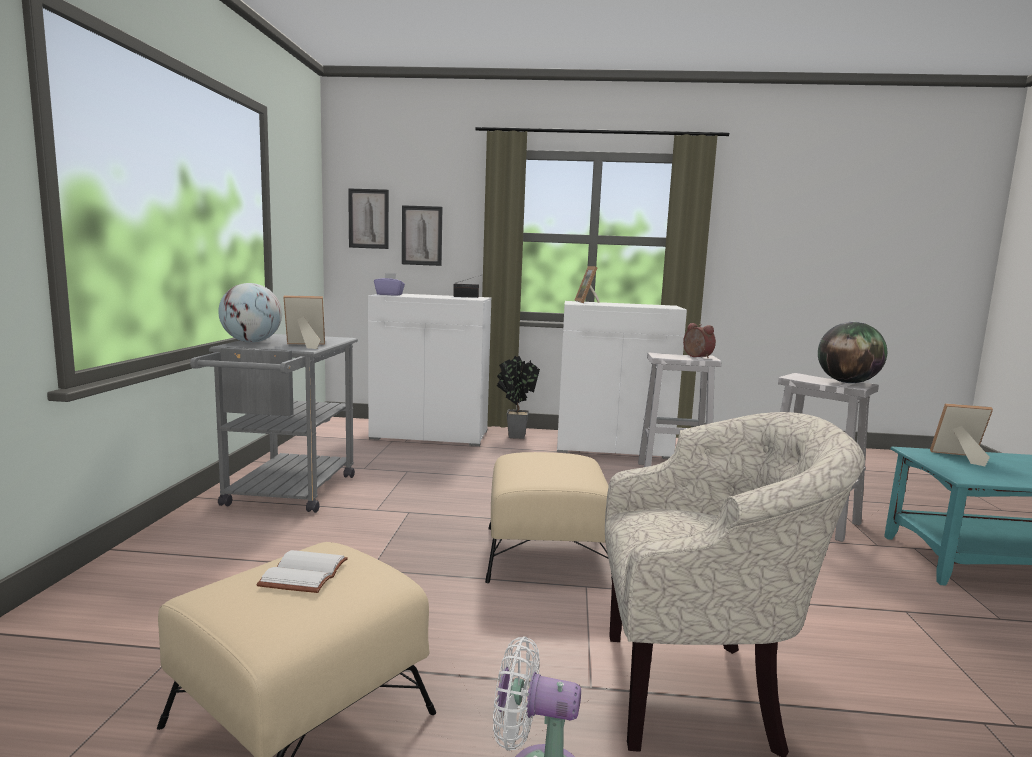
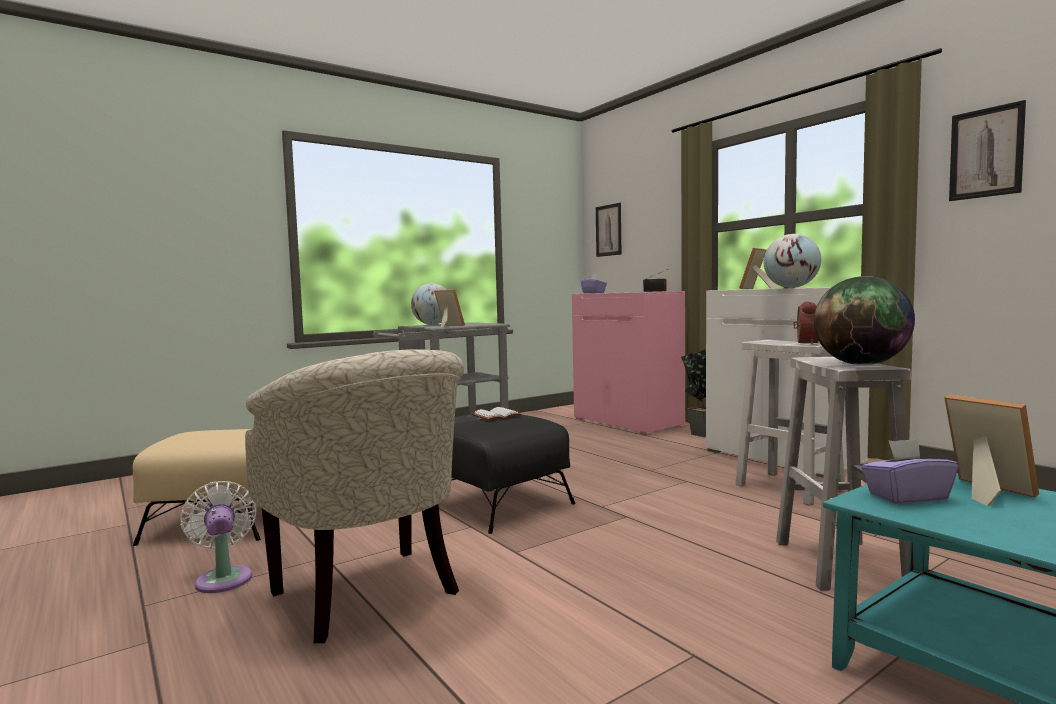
camera: 50 degrees right, 5 degrees down
(302, 573) = (227, 432): white book -> white book (496, 416)
(422, 235) = (643, 239): picture -> picture (986, 153)
(431, 435) = (628, 422): white cabinet -> pink cabinet
(547, 554) = (500, 504): beige ottoman -> black ottoman
(639, 306) = (791, 287): none -> globe
(960, 470) = (906, 497): none -> purple tissue box

